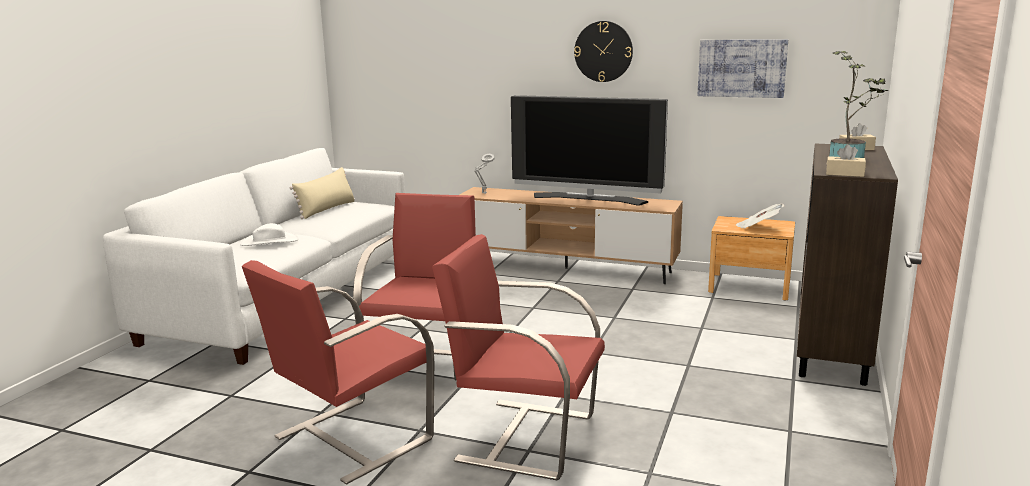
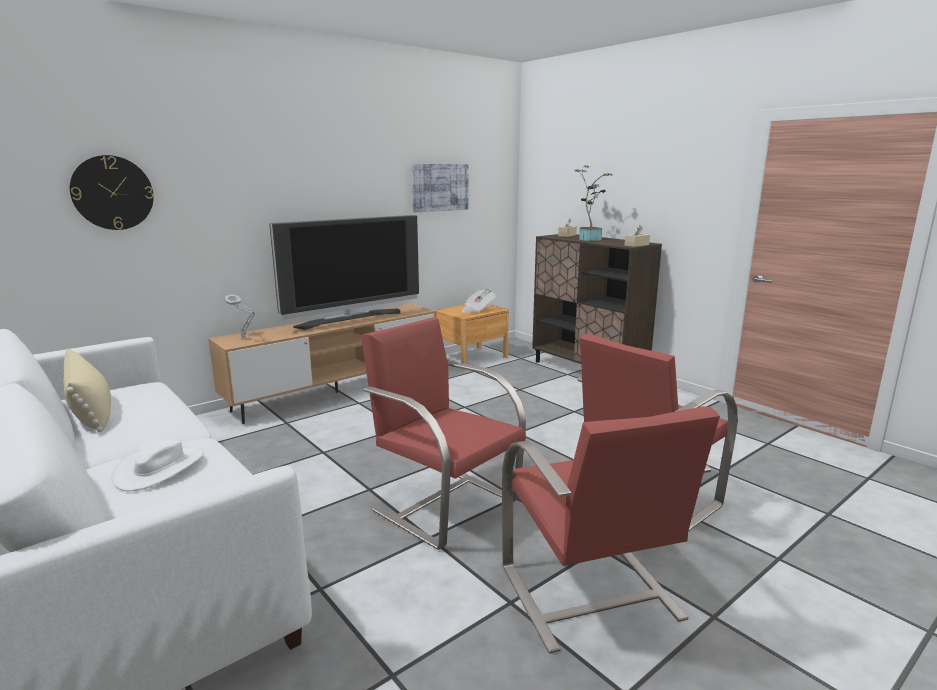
camera: 60 degrees left, 0 degrees up
(603, 51) = (334, 175): wall clock -> wall clock (112, 193)

